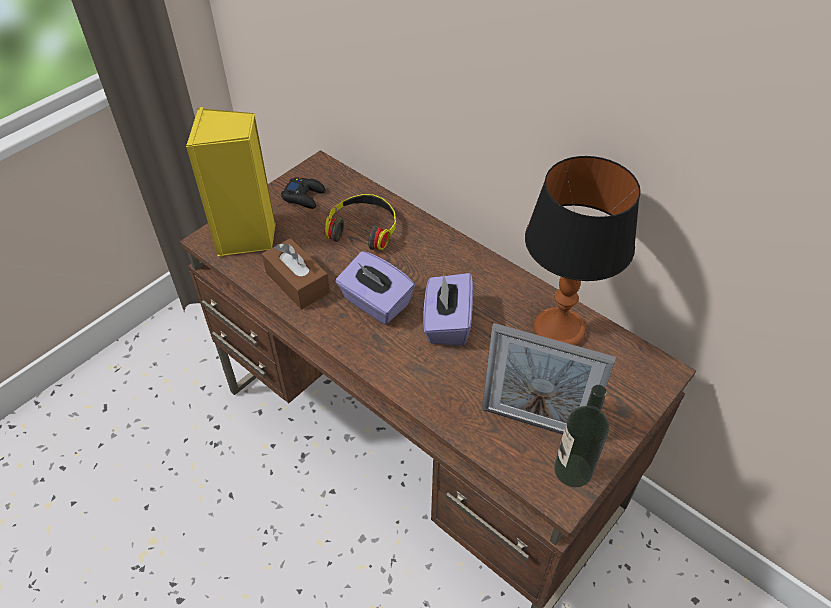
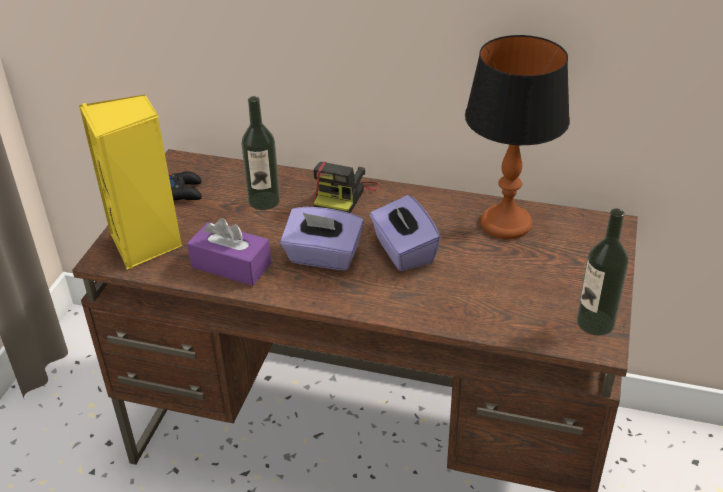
camera: 25 degrees left, 10 degrees down
(297, 282) = (231, 265): brown tissue box -> purple tissue box
(363, 228) = (264, 201): headphones -> bottle
(432, 247) = (344, 196): none -> camera
(534, 423) = (537, 300): picture frame -> none

